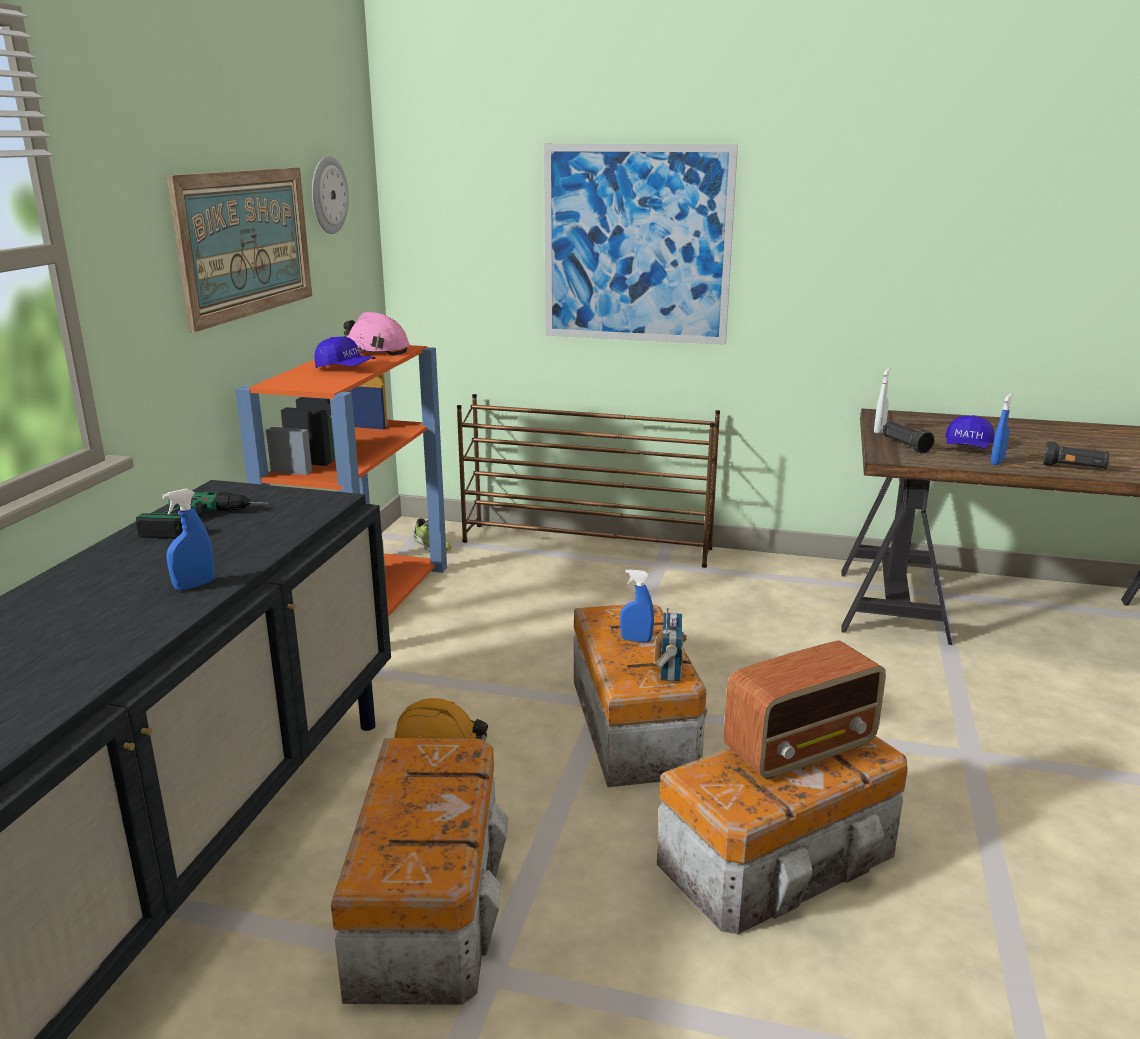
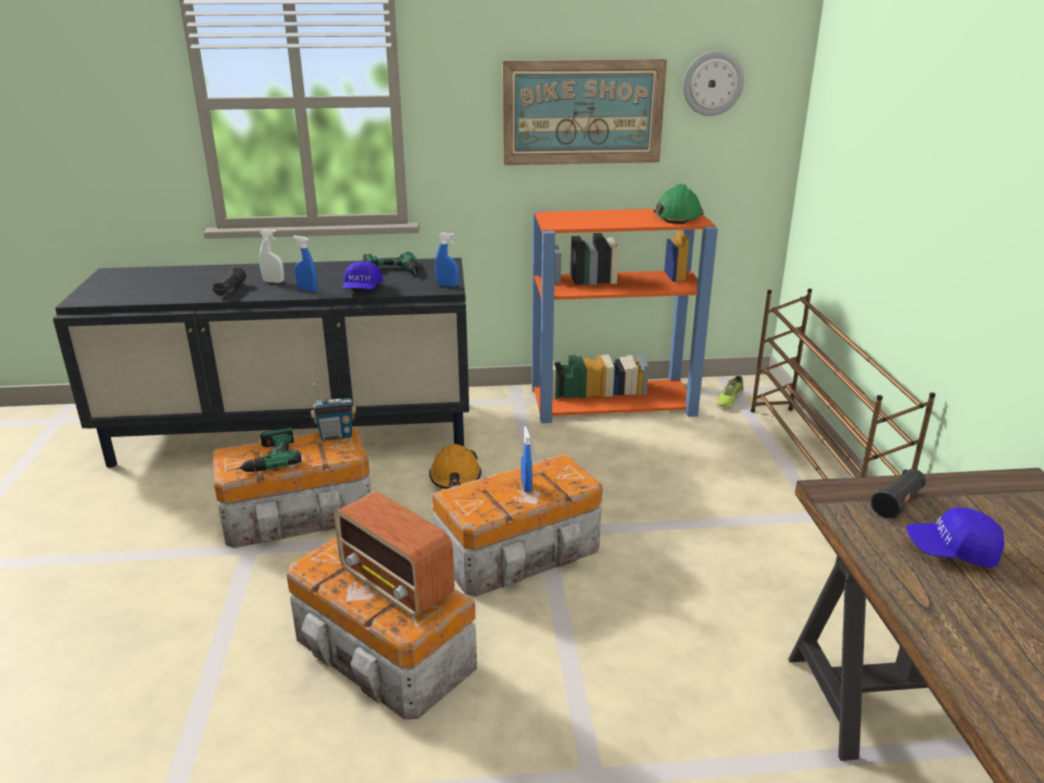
camera: 70 degrees right, 5 degrees up
(345, 368) = (611, 220): blue cap -> blue cap (362, 289)
(375, 350) = (678, 216): pink hard hat -> green hard hat
(419, 836) = (262, 458): none -> power drill
(636, 245) = (926, 180): picture -> none
(669, 671) = (485, 509): radio -> radio (336, 436)
(879, 431) = (943, 484): white spray bottle -> white spray bottle (273, 282)
(997, 462) = (912, 575): blue spray bottle -> blue spray bottle (447, 285)
(1074, 468) = (968, 647): black flashlight -> black flashlight (229, 290)

